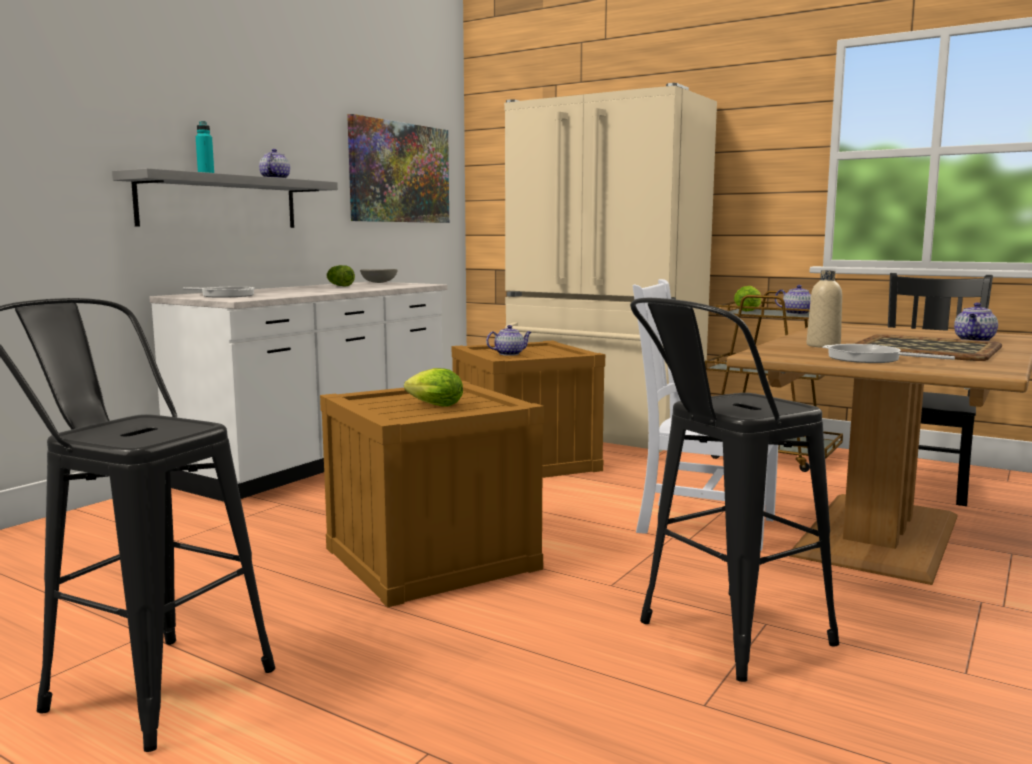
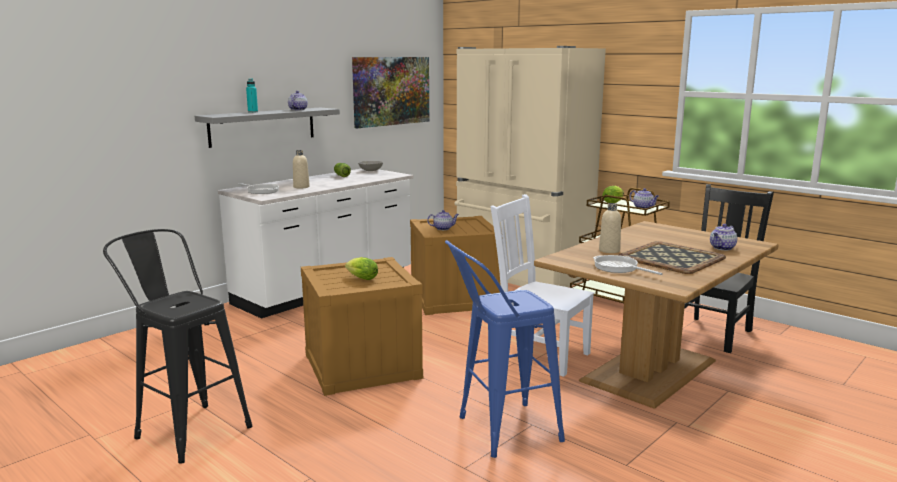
camera: 10 degrees right, 5 degrees up
(287, 292) = (301, 187): none -> beige bottle
(720, 638) = (499, 431): black stool -> blue stool

